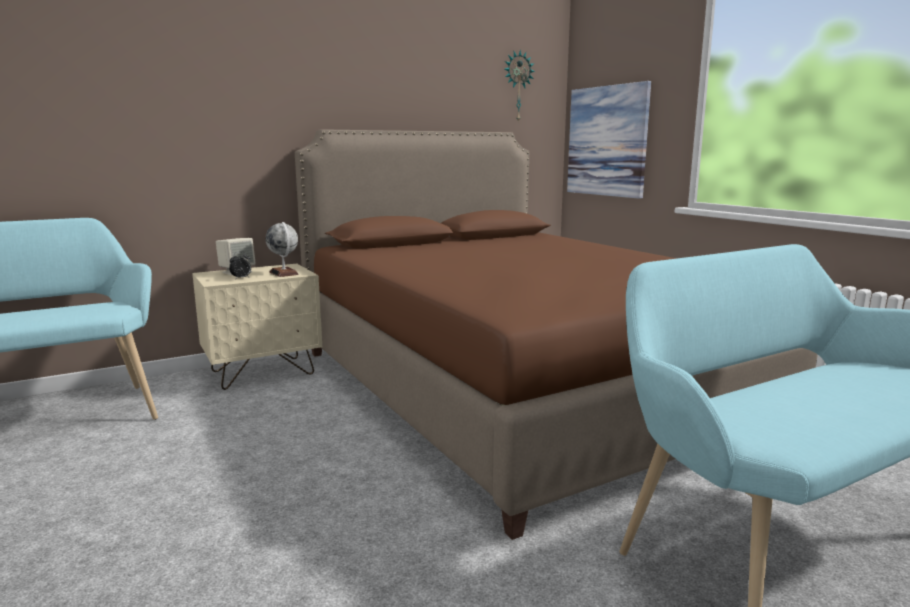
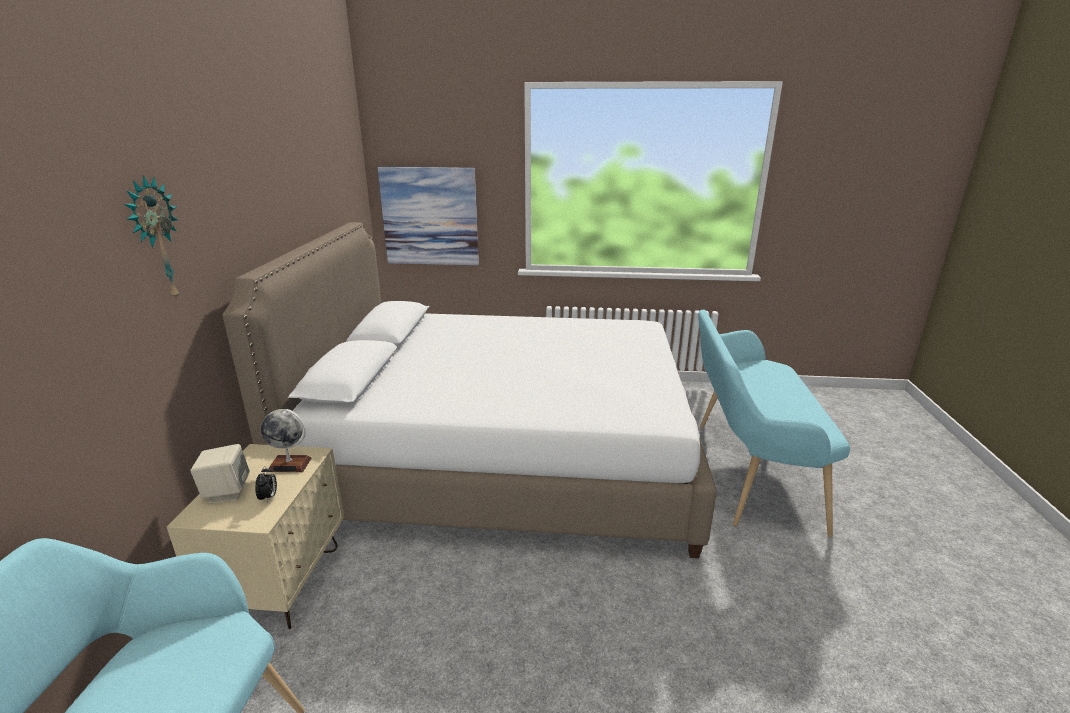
camera: 55 degrees left, 10 degrees up
(514, 388) = (504, 458): brown bed -> white bed
(517, 86) = (342, 171): wall clock -> wall clock (155, 240)

